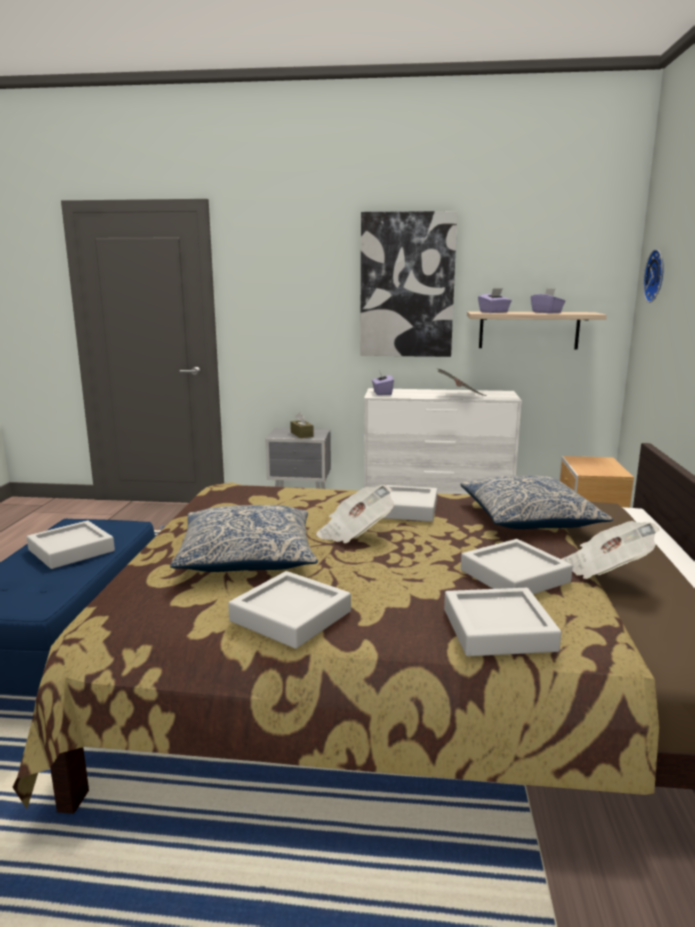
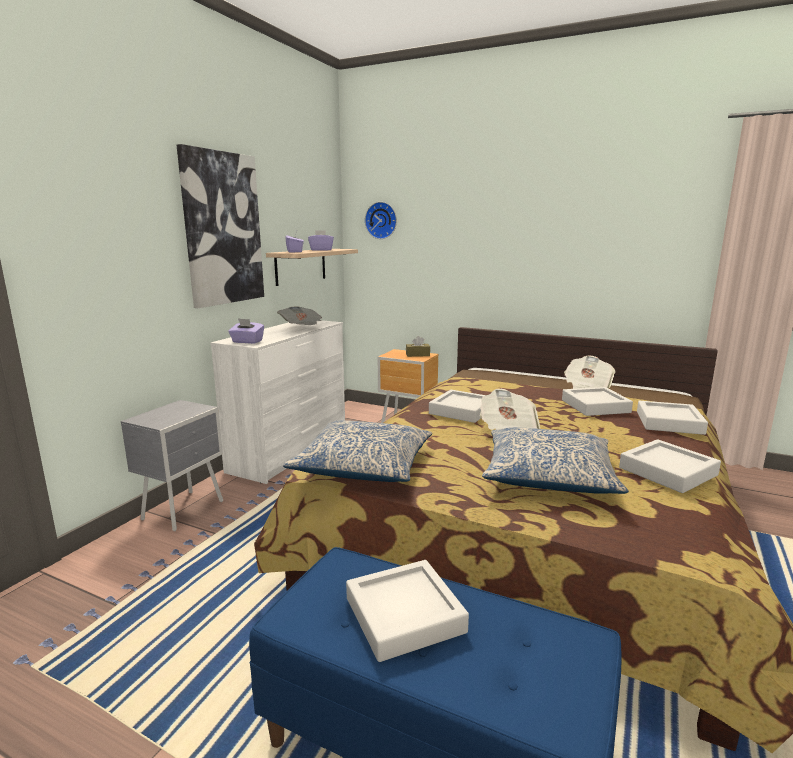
camera: 70 degrees left, 0 degrees up
(302, 434) = (180, 413): brown tissue box -> brown tissue box (417, 355)
(529, 518) = (496, 386): pillow -> pillow (363, 465)

